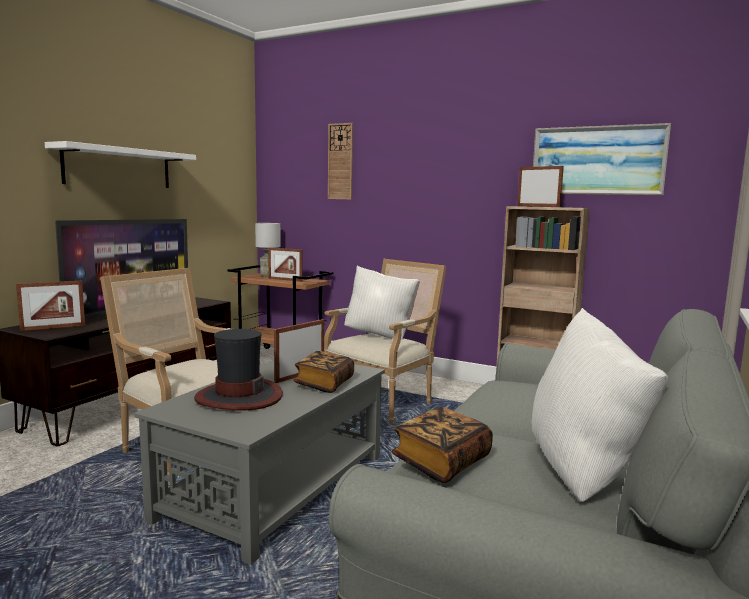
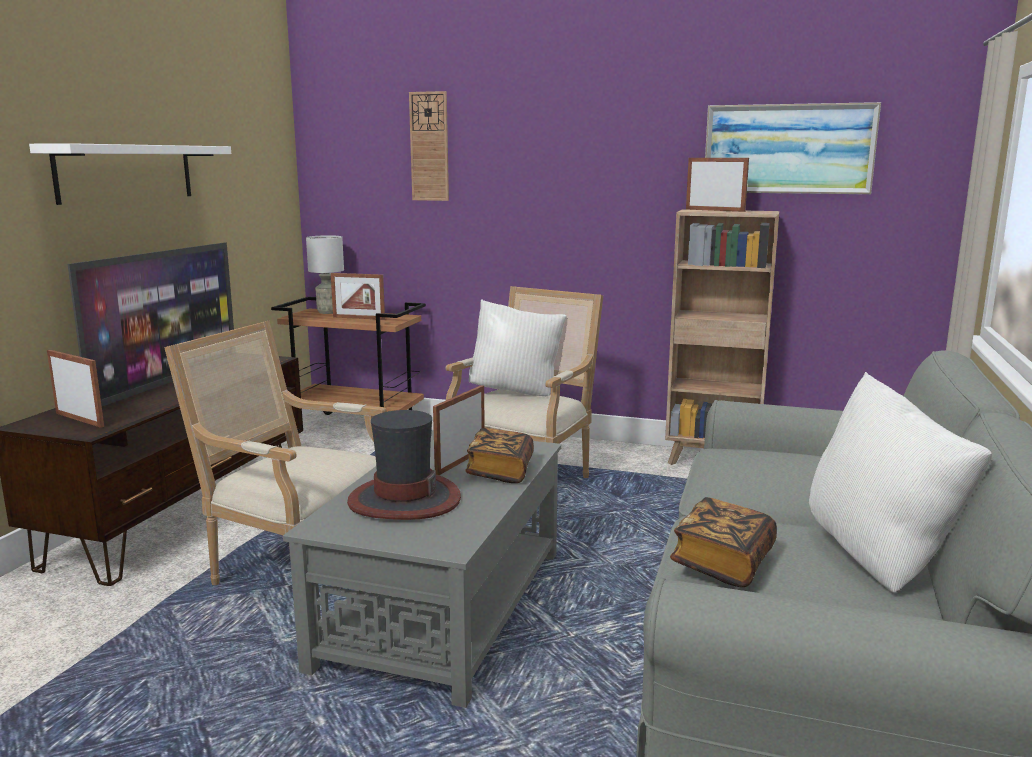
camera: 10 degrees left, 5 degrees up
(53, 327) = (79, 420): picture frame -> picture frame turned 105 degrees counterclockwise

